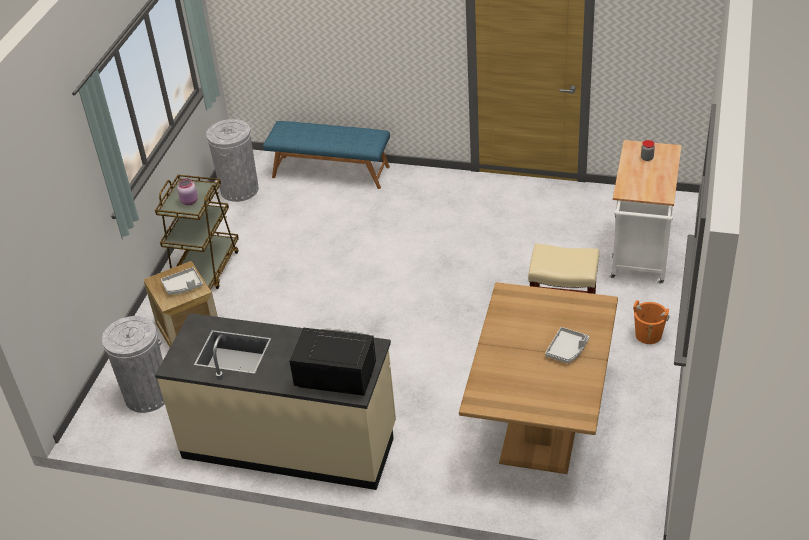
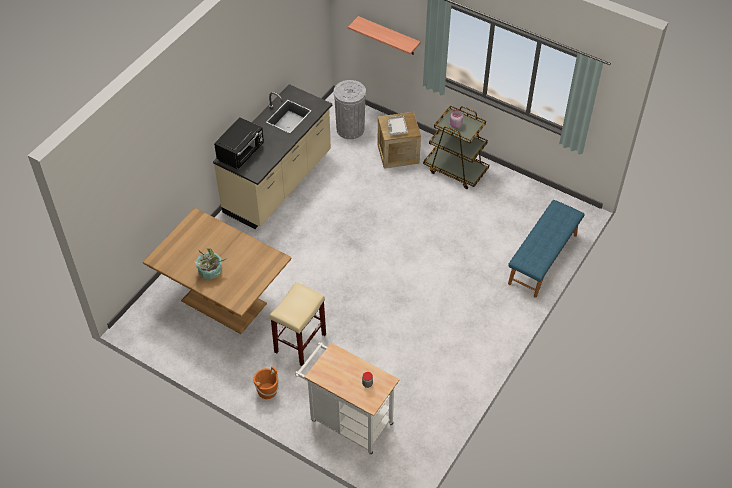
camera: 105 degrees right, 10 degrees up
(64, 239) = (389, 36): none -> shelf
(239, 189) = (541, 202): grey trash can -> none
(567, 350) = (210, 271): grey tray -> potted plant

